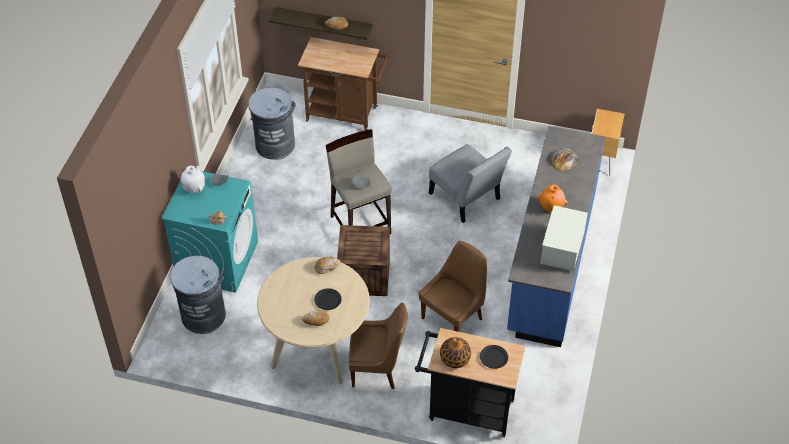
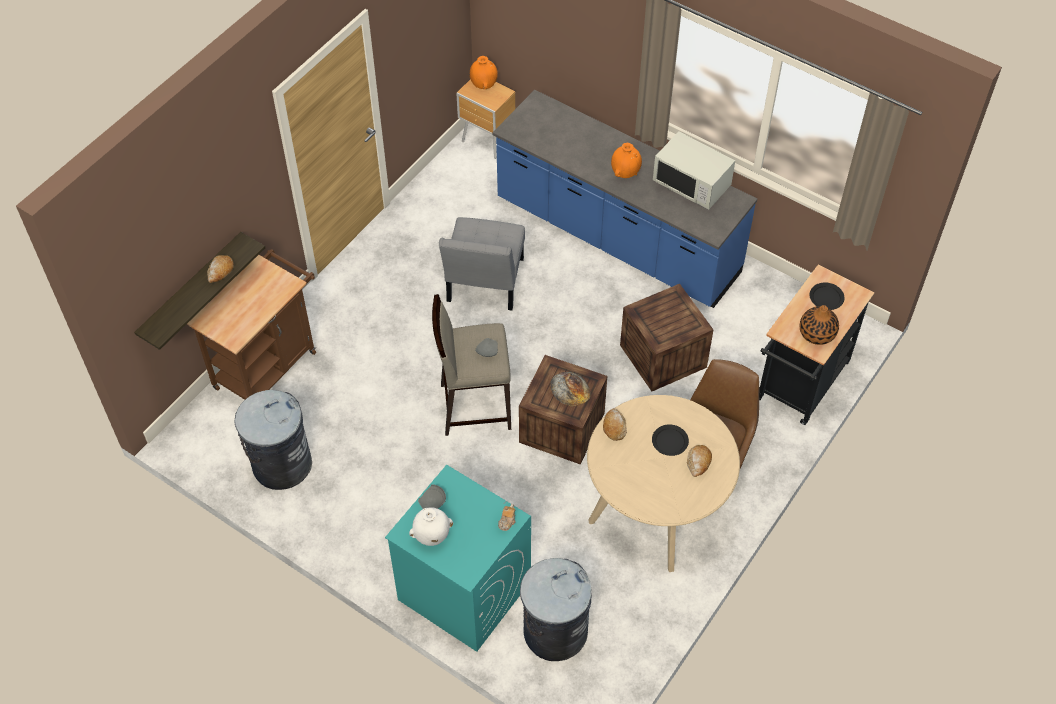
camera: 70 degrees left, 5 degrees up
(453, 317) = (663, 356): brown chair -> crate
(467, 199) = (484, 284): grey chair -> grey chair turned 120 degrees clockwise
(564, 160) = (556, 137): bread -> bread (570, 389)
(614, 120) = (483, 85): none -> orange vase

